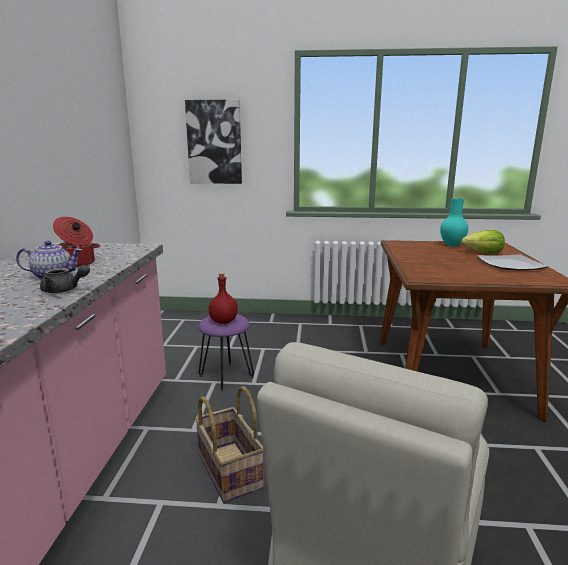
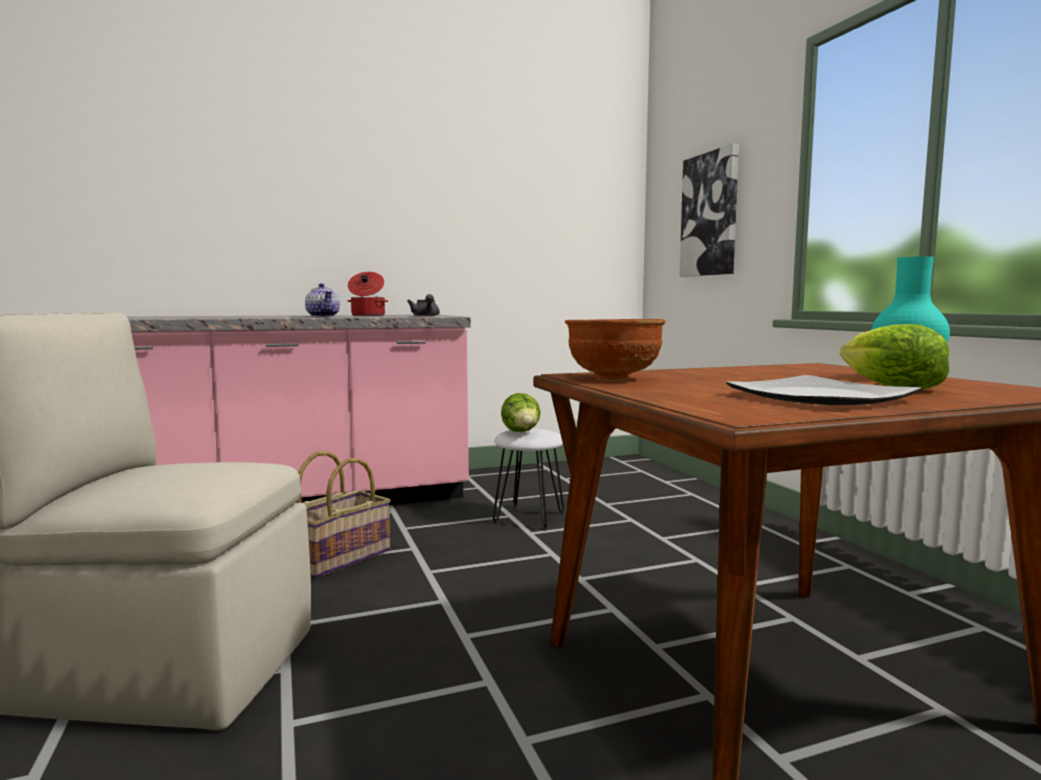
camera: 65 degrees right, 10 degrees down
(64, 290) = (285, 317): grey teapot -> grey teapot (426, 316)
(223, 321) = (522, 433): red bottle -> lettuce
(226, 376) = (529, 518): purple stool -> white stool
(438, 275) = (613, 378): none -> brown bowl

